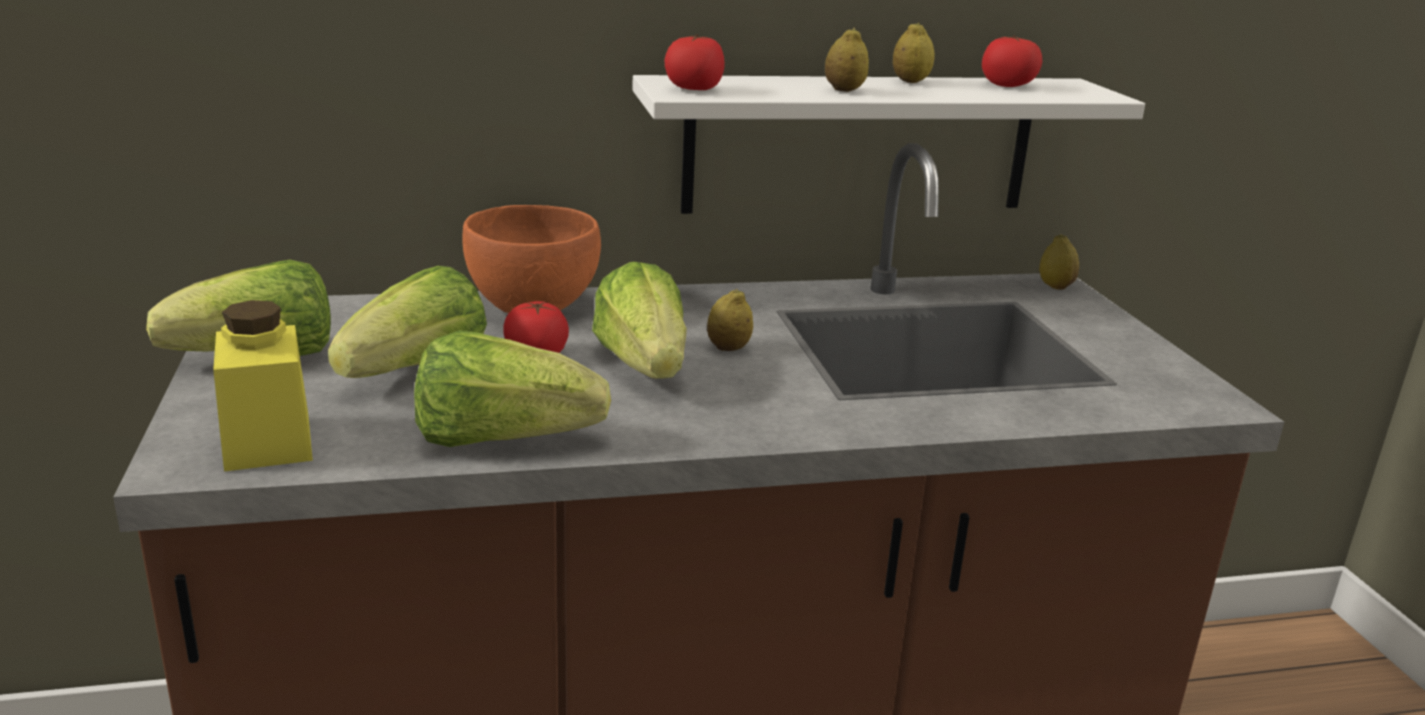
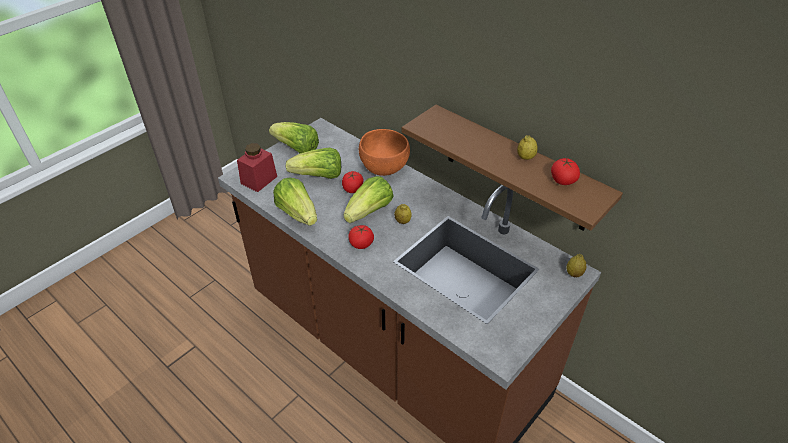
camera: 55 degrees right, 20 degrees up
(268, 441) = (259, 180): yellow jar -> red jar
(694, 89) = (430, 125): tomato -> tomato (361, 244)
(844, 90) = (481, 151): lemon -> none
(859, 144) = (516, 169): white shelf -> brown shelf

